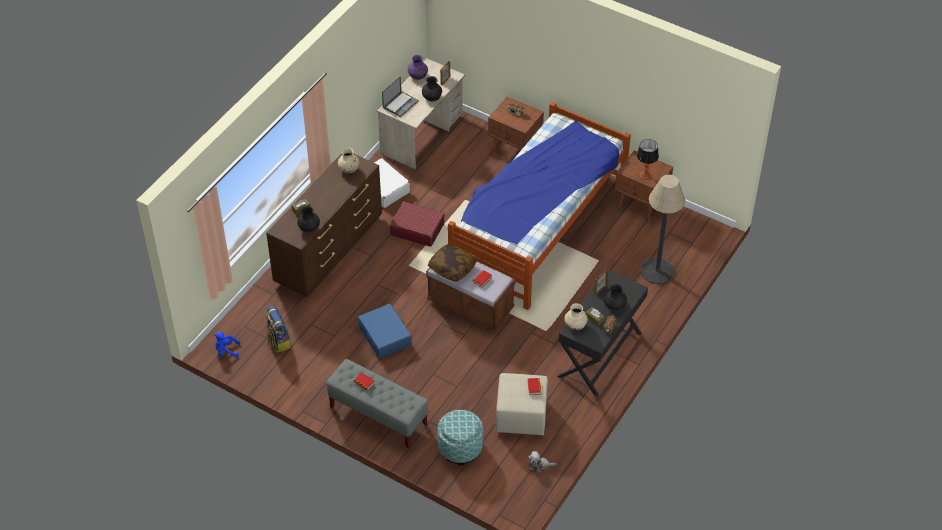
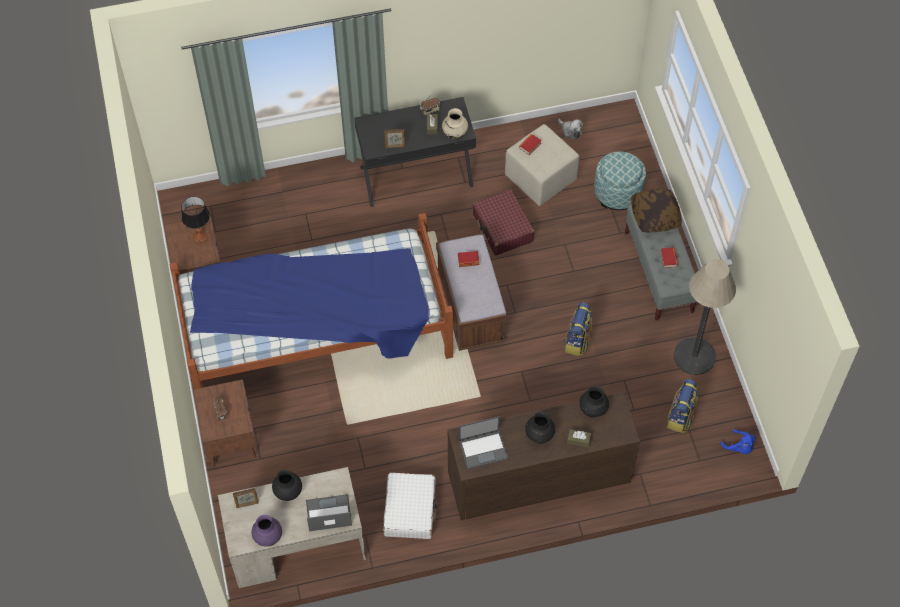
camera: 135 degrees left, 10 degrees up
(349, 170) = (484, 449): beige vase -> laptop
(385, 336) = (578, 341): blue suitcase -> backpack
(417, 229) = (429, 430): red suitcase -> red suitcase (502, 228)
(452, 268) = (481, 294): pillow -> pillow (655, 216)
(614, 306) = (402, 123): black vase -> black vase (539, 435)
(657, 271) = (274, 205): floor lamp -> floor lamp (694, 356)

